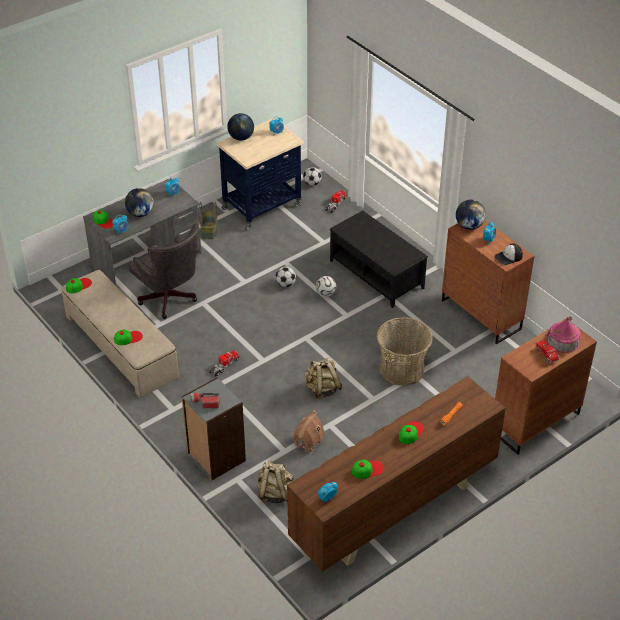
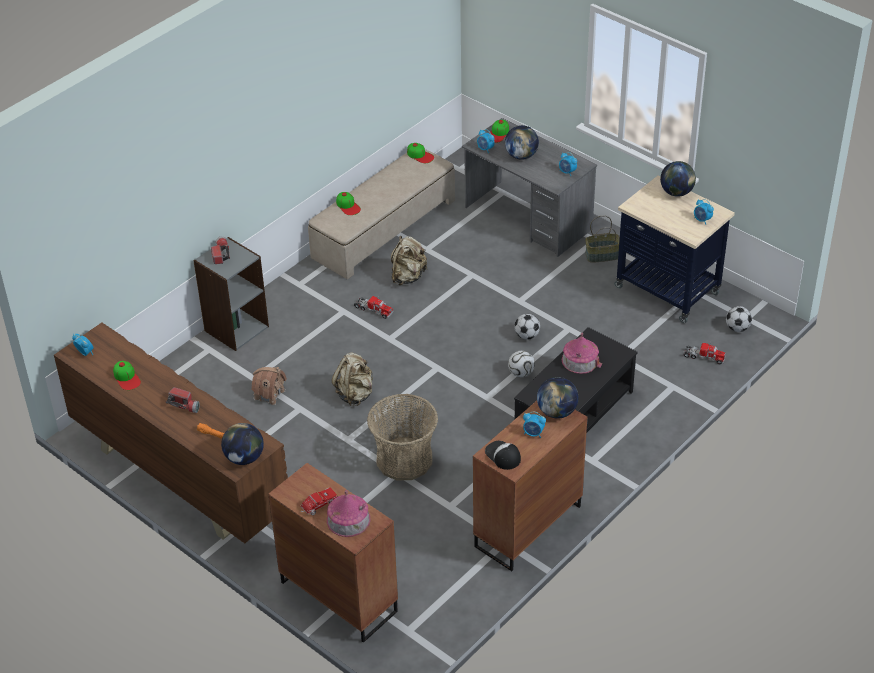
camera: 80 degrees right, 0 degrees up
(169, 300) = (467, 248): grey office chair -> none
(275, 493) = (193, 380): beige backpack -> beige backpack (408, 276)
(364, 237) = (580, 360): none -> toy house
(411, 432) = (184, 405): cap -> flashlight
(479, 400) = (244, 458): none -> globe

